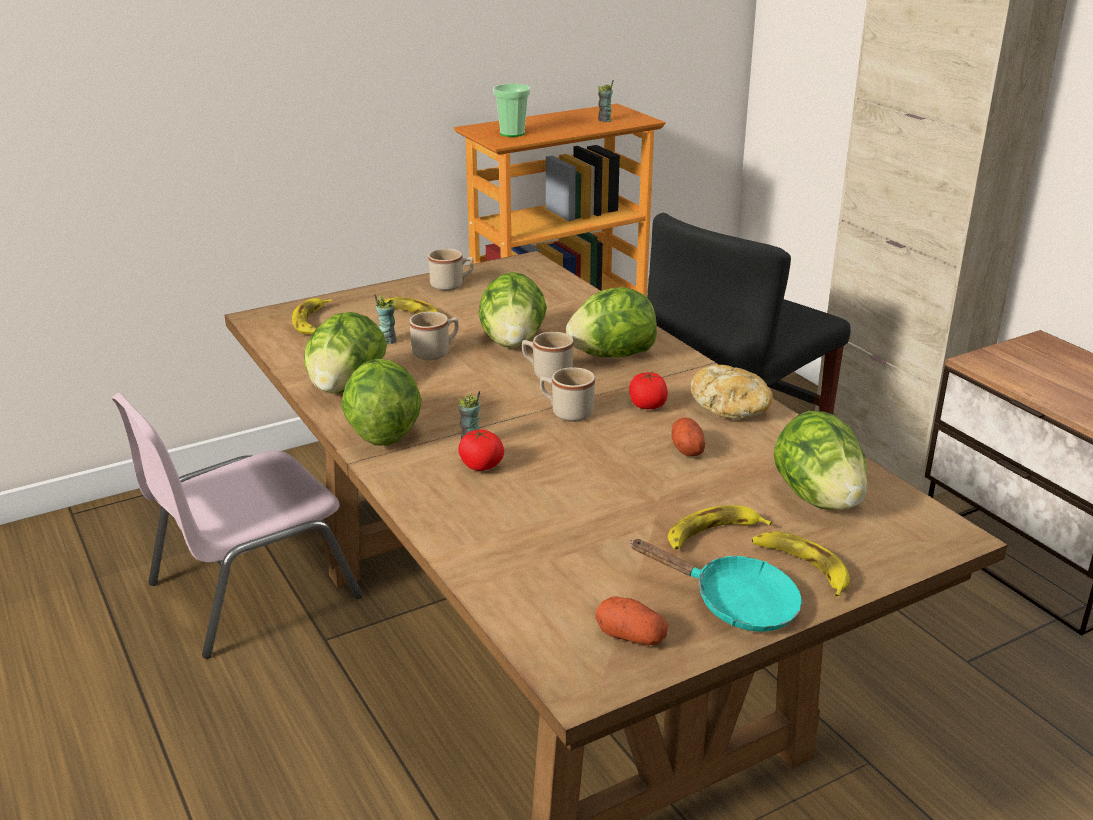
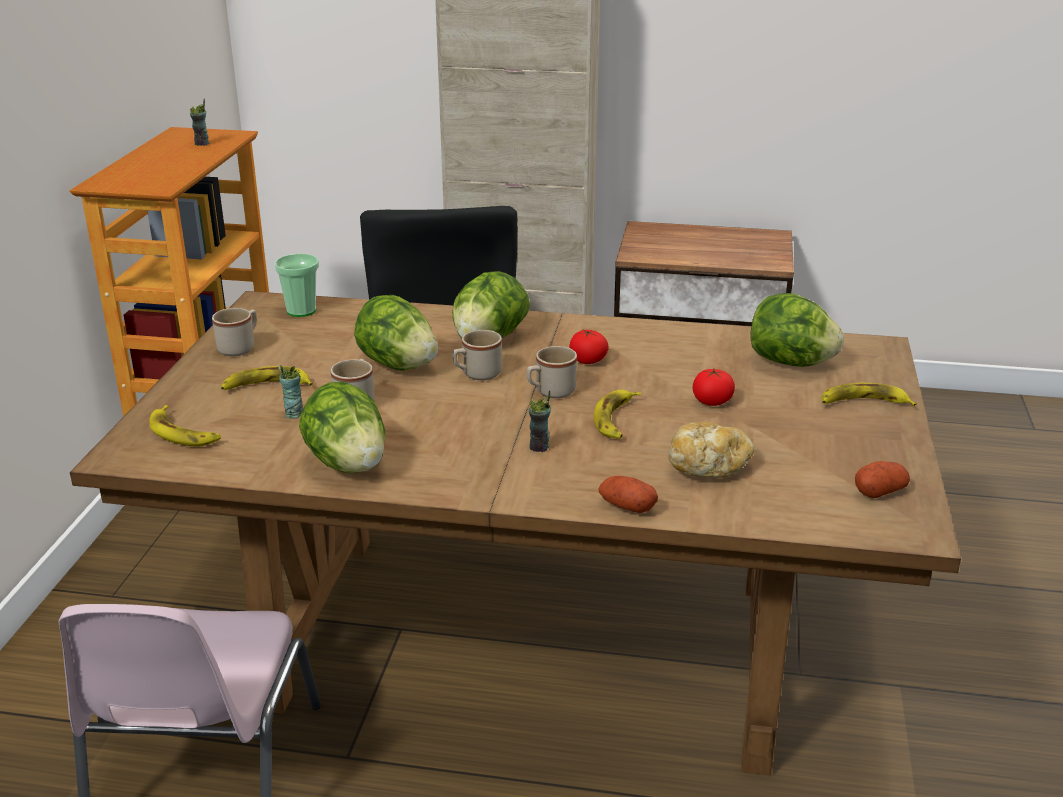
camera: 50 degrees left, 0 degrees up
(382, 433) = (461, 477): lettuce -> none
(481, 466) = (581, 456): tomato -> tomato (712, 401)
(512, 133) = (148, 178): cup -> cup (301, 311)
(687, 448) = (669, 374): potato -> potato (627, 506)
(712, 534) = (791, 413): banana -> banana (616, 419)
(731, 409) = (639, 337): bread -> bread (708, 467)
(734, 604) = (880, 441): turquoise frying pan -> none

